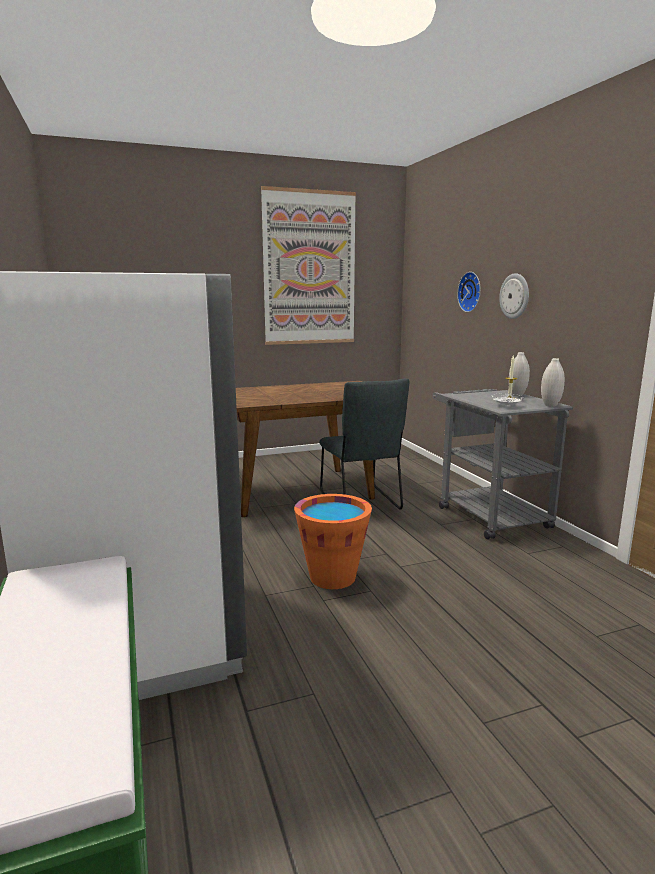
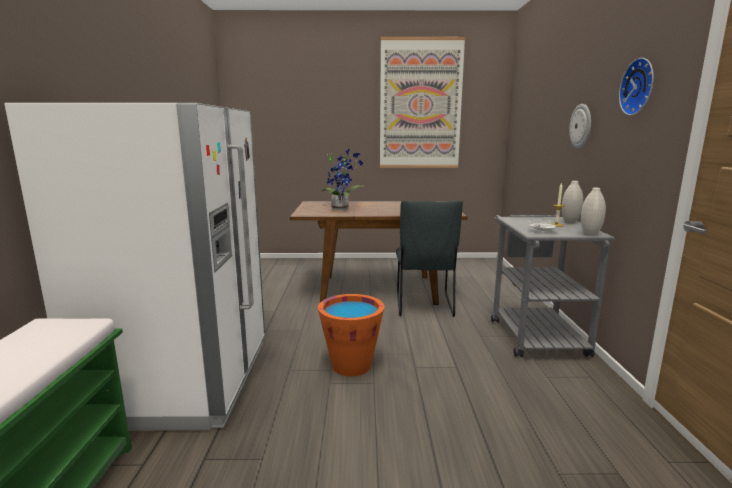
camera: 20 degrees right, 0 degrees up
(252, 396) = (341, 208): none -> potted plant
(471, 292) = (551, 123): wall clock -> wall clock (639, 87)

